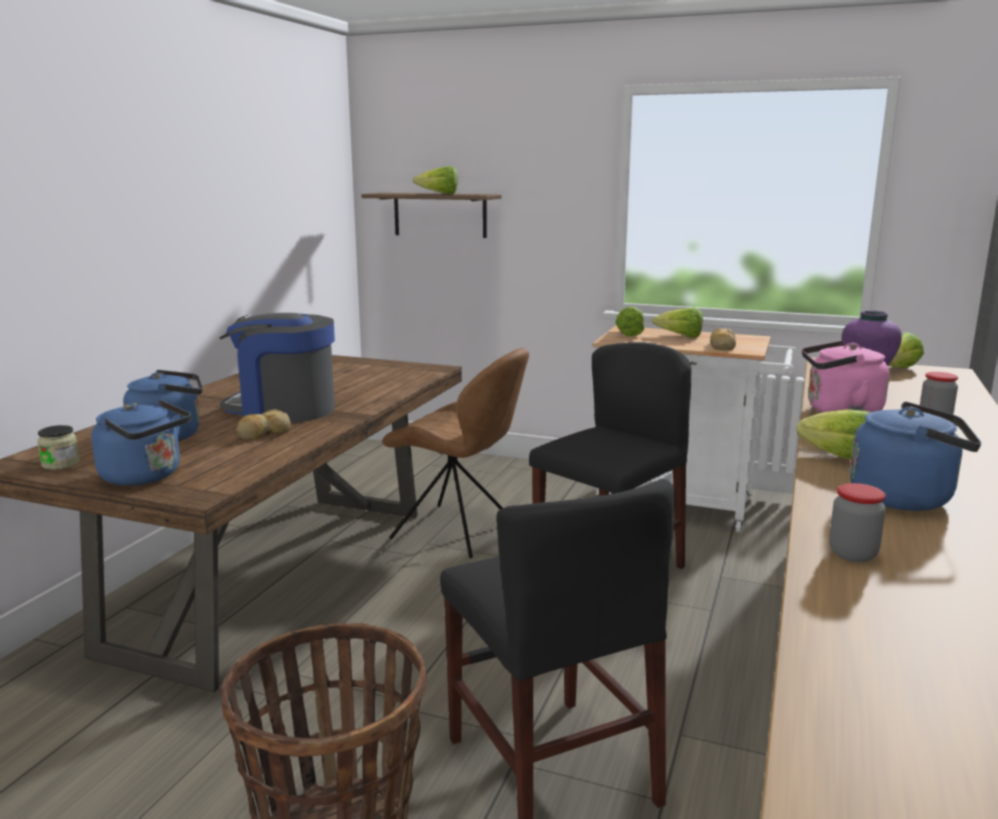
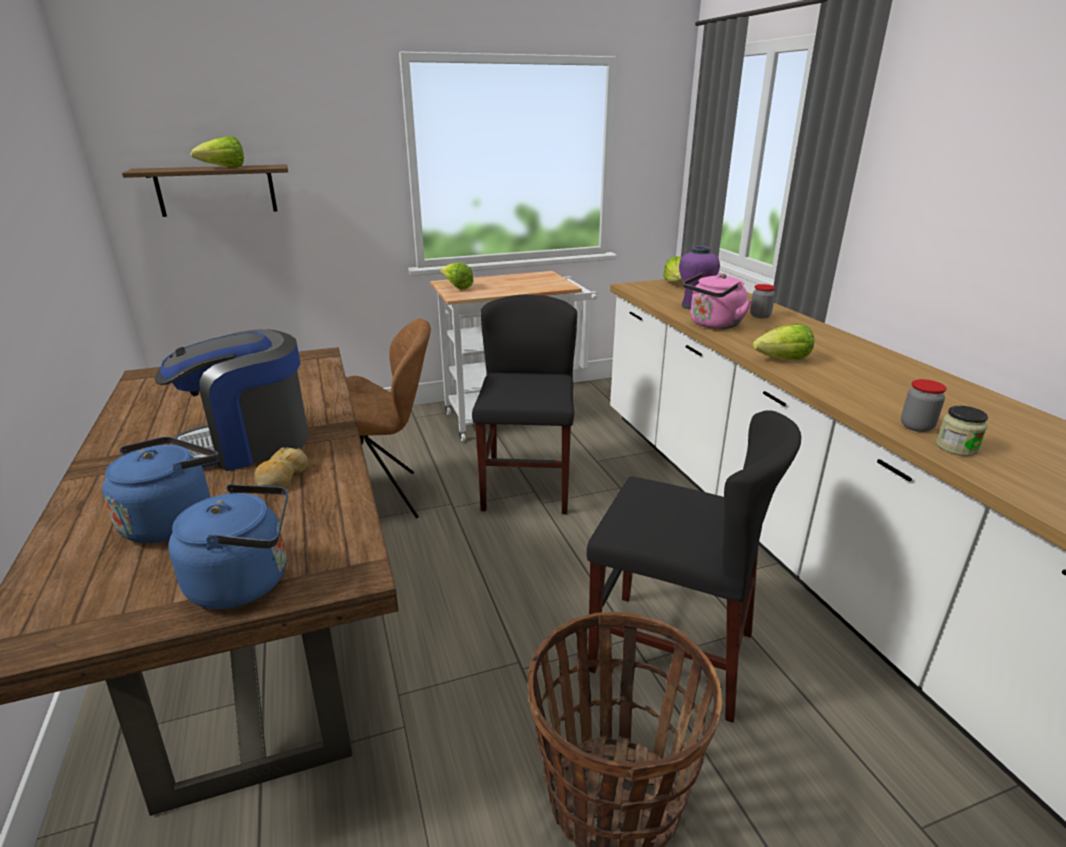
camera: 40 degrees left, 10 degrees up
(60, 464) = (88, 616): jar -> jar (956, 447)
(681, 336) = (498, 282): lettuce -> none
(722, 346) = (542, 285): bread -> none
(906, 498) = (859, 378): blue kettle -> none

